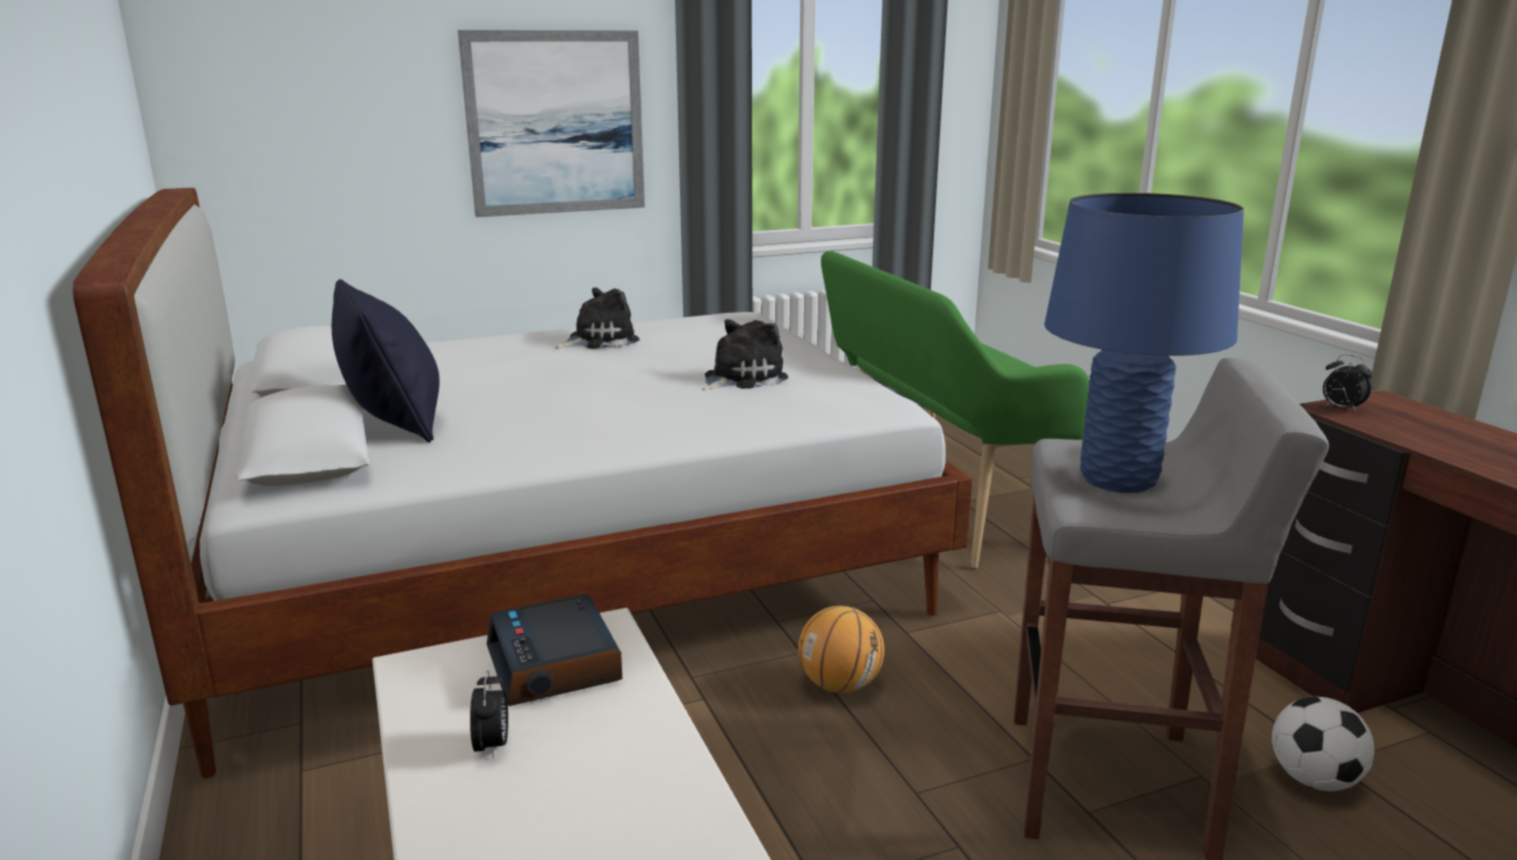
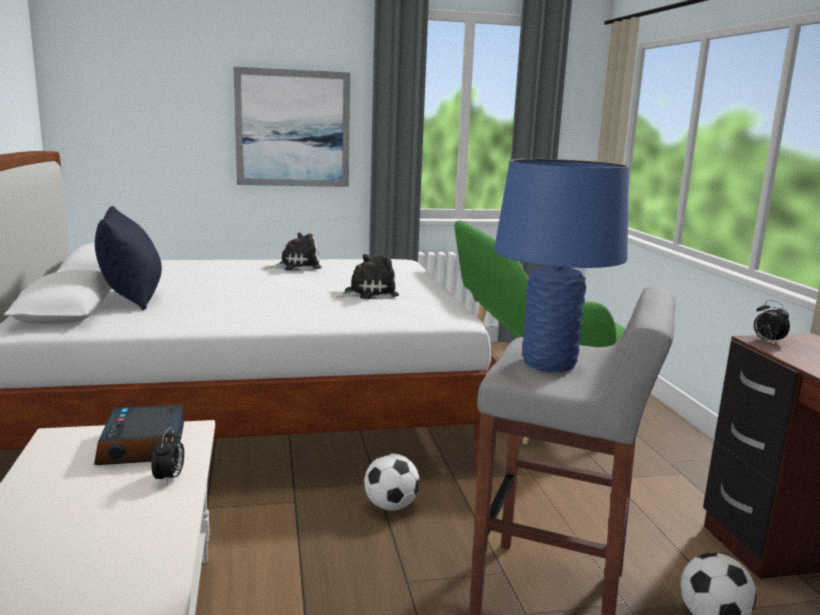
camera: 10 degrees right, 5 degrees down
(492, 746) = (68, 486): alarm clock -> alarm clock (169, 478)
(840, 685) = (391, 506): basketball -> football

